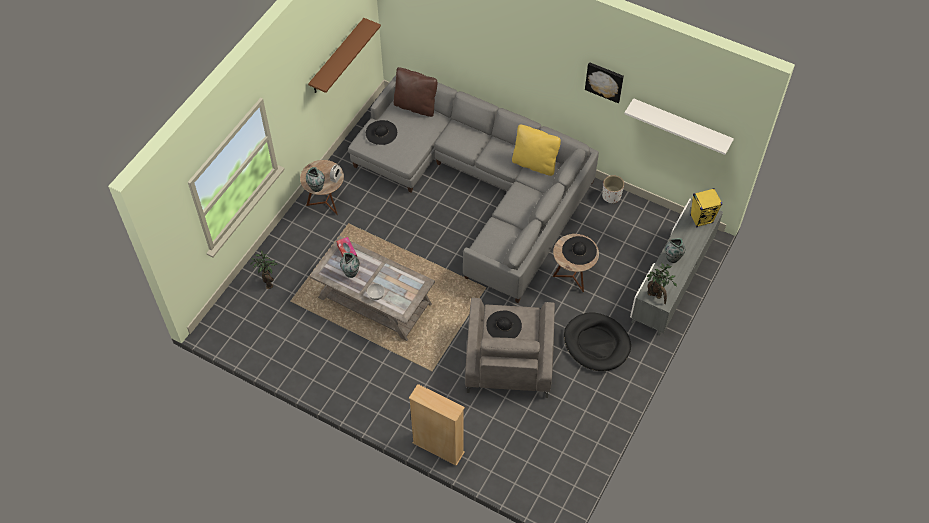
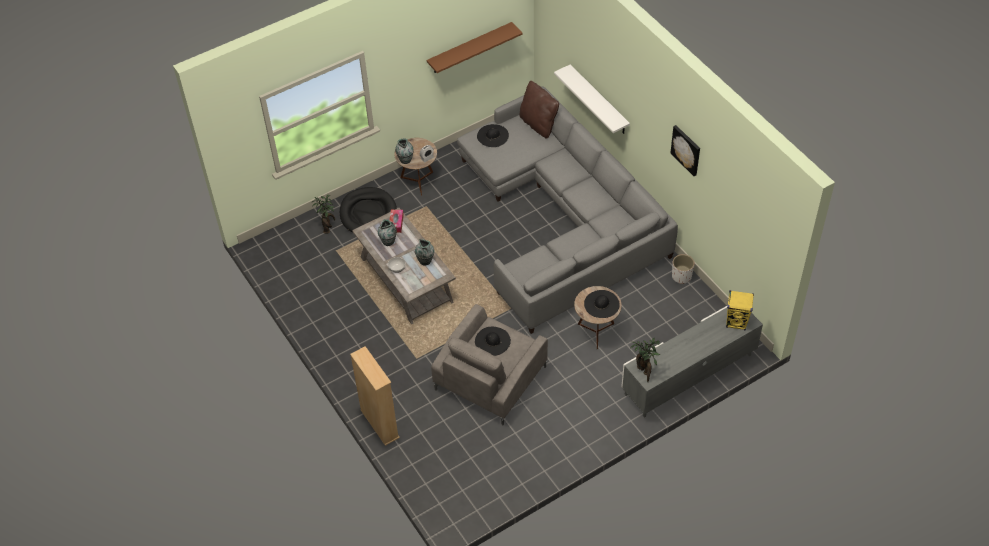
camera: 30 degrees right, 5 degrees down
(534, 164) = (613, 214): yellow pillow -> none
(596, 343) = (579, 399): black dog bed -> black dog bed (368, 213)
(673, 258) = (684, 345): vase -> vase (425, 261)
(681, 125) = (741, 217): white shelf -> white shelf (599, 100)

